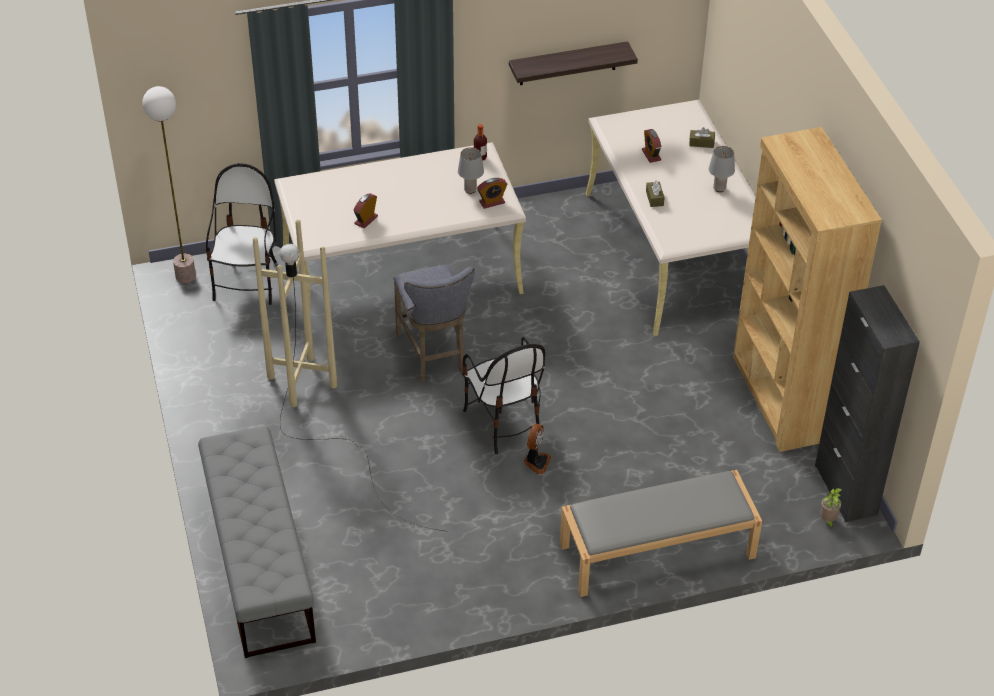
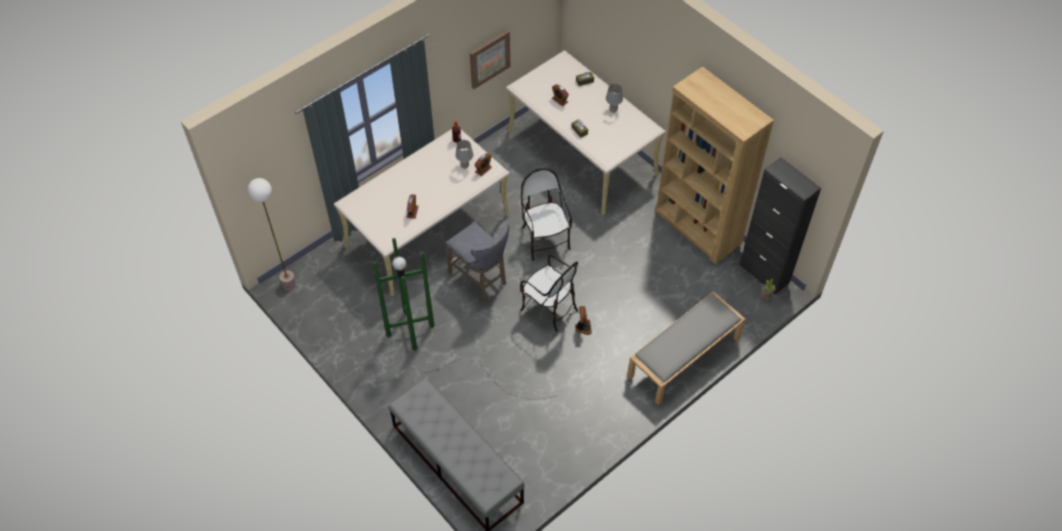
camera: 25 degrees left, 10 degrees up
(248, 282) = (333, 273): chair -> chair (545, 239)
(324, 420) = (439, 352): beige floor lamp -> green floor lamp
(568, 63) = (489, 58): shelf -> picture

